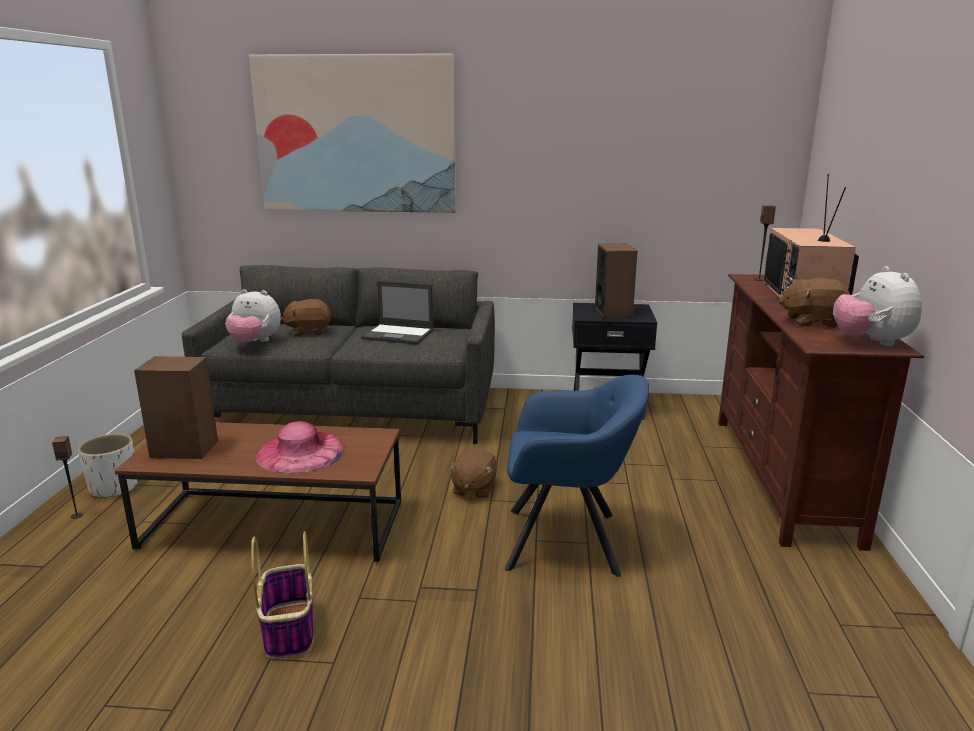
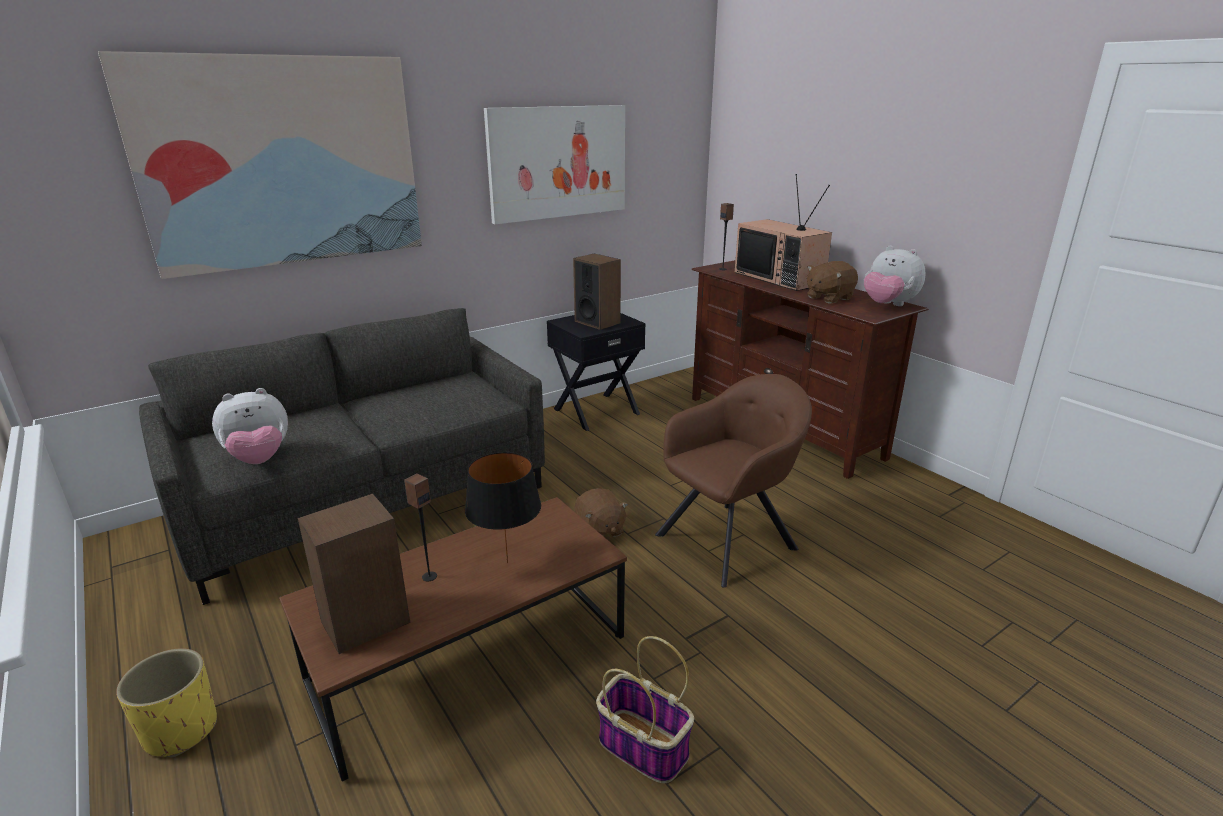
camera: 40 degrees left, 5 degrees up
(77, 515) = (180, 793): speaker -> speaker (429, 576)
(114, 488) = (181, 730): white planter -> yellow planter
(300, 452) = (507, 562): pink hat -> black table lamp
(308, 332) = (306, 425): brown plush toy -> none
(399, 334) = (421, 398): laptop -> none
(568, 541) = (730, 539): blue armchair -> brown armchair
(604, 150) = (558, 162): none -> picture

